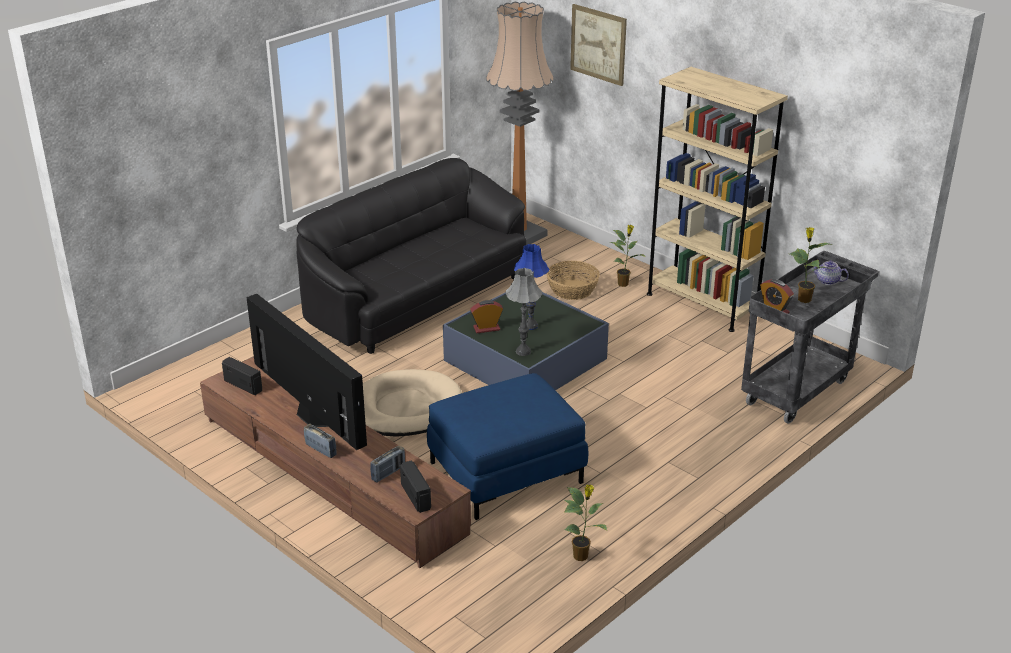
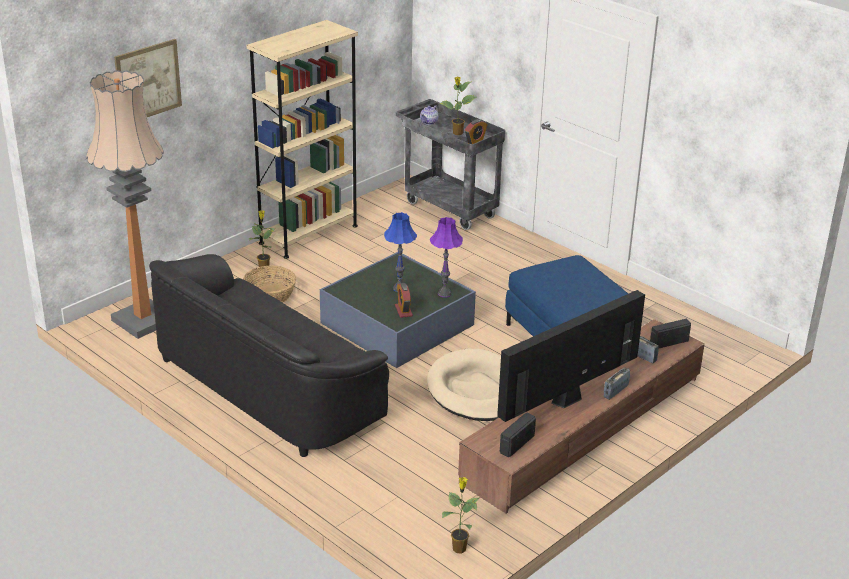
camera: 90 degrees left, 0 degrees up
(523, 351) = (444, 293): grey table lamp -> purple table lamp
(581, 556) = (663, 310): potted plant -> potted plant (459, 547)

